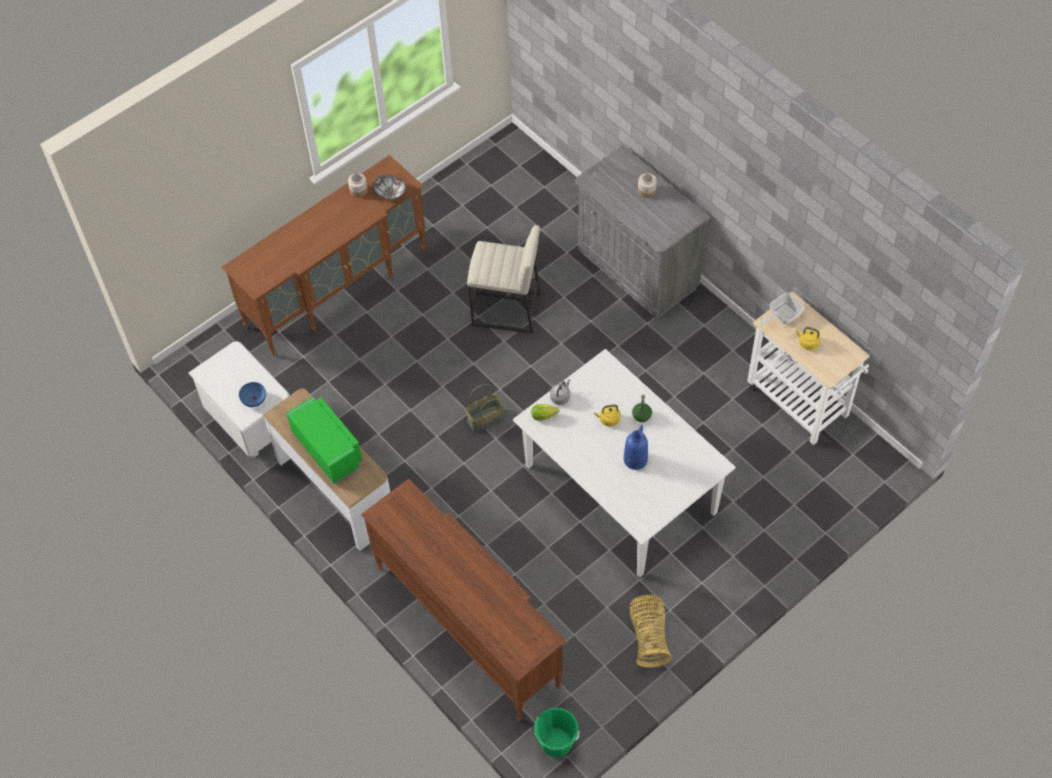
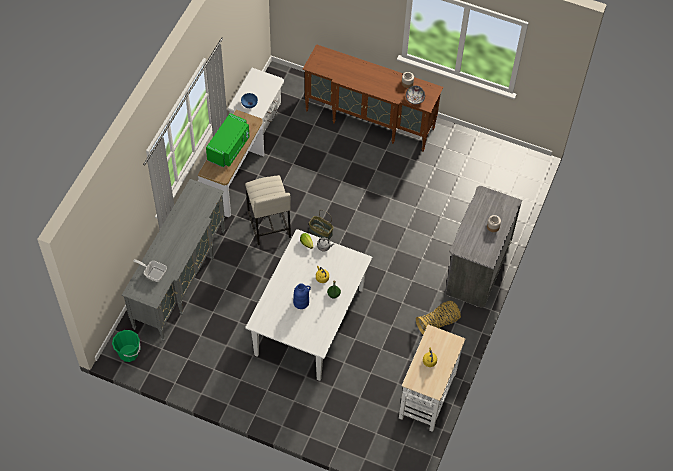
camera: 60 degrees right, 0 degrees up
(468, 625) = (181, 280): brown cabinet -> grey cabinet
(506, 309) = (404, 211): beige stool -> beige stool (269, 224)
(649, 636) = (217, 375): basket -> basket (438, 323)
(781, 316) = (442, 339): frying pan -> frying pan (153, 273)

